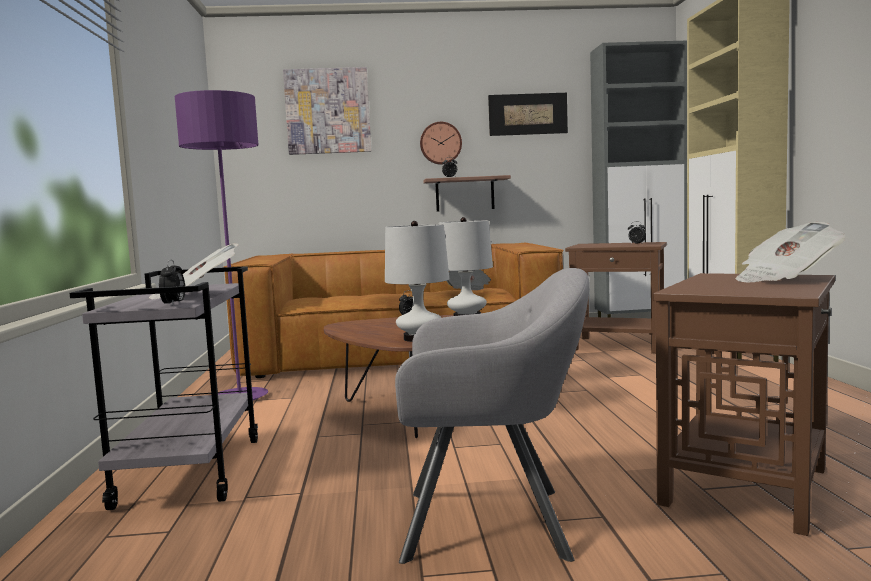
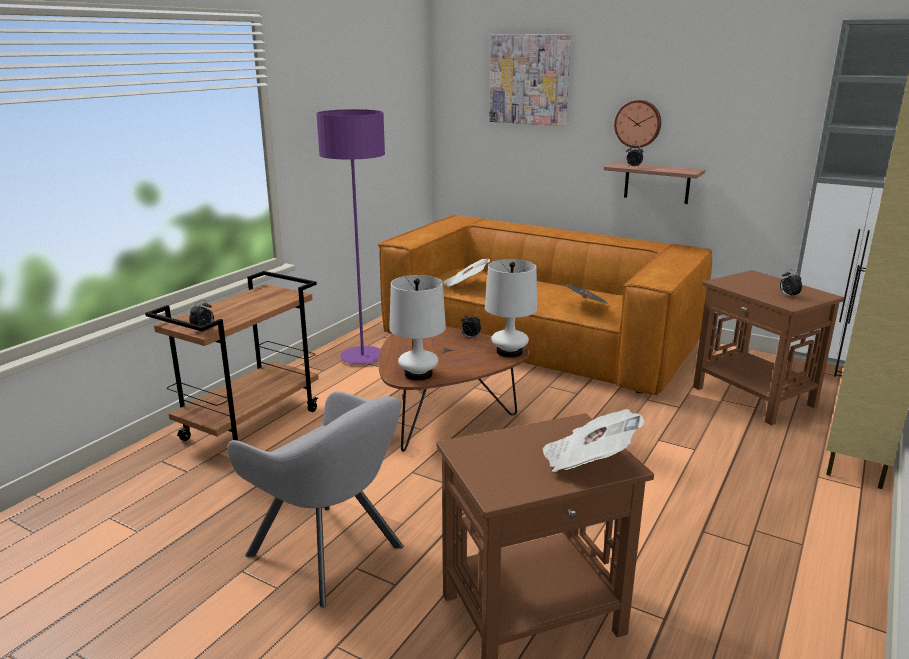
camera: 35 degrees right, 15 degrees up
(190, 471) = (251, 424): grey cart -> brown cart
(196, 295) = (243, 314): newspaper -> newspaper (465, 284)
(528, 114) = (746, 98): picture -> none

